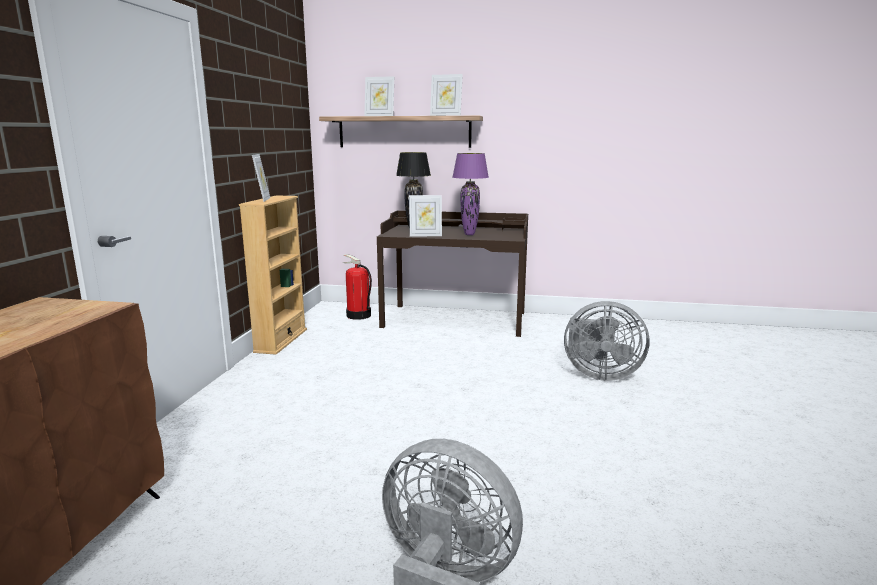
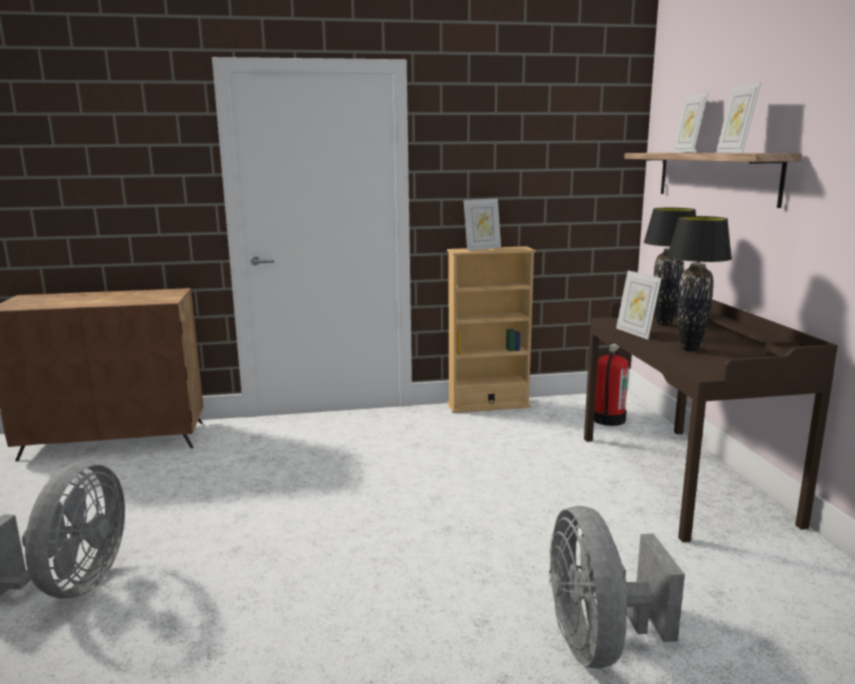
camera: 70 degrees right, 0 degrees up
(469, 234) = (689, 349): purple table lamp -> black table lamp

